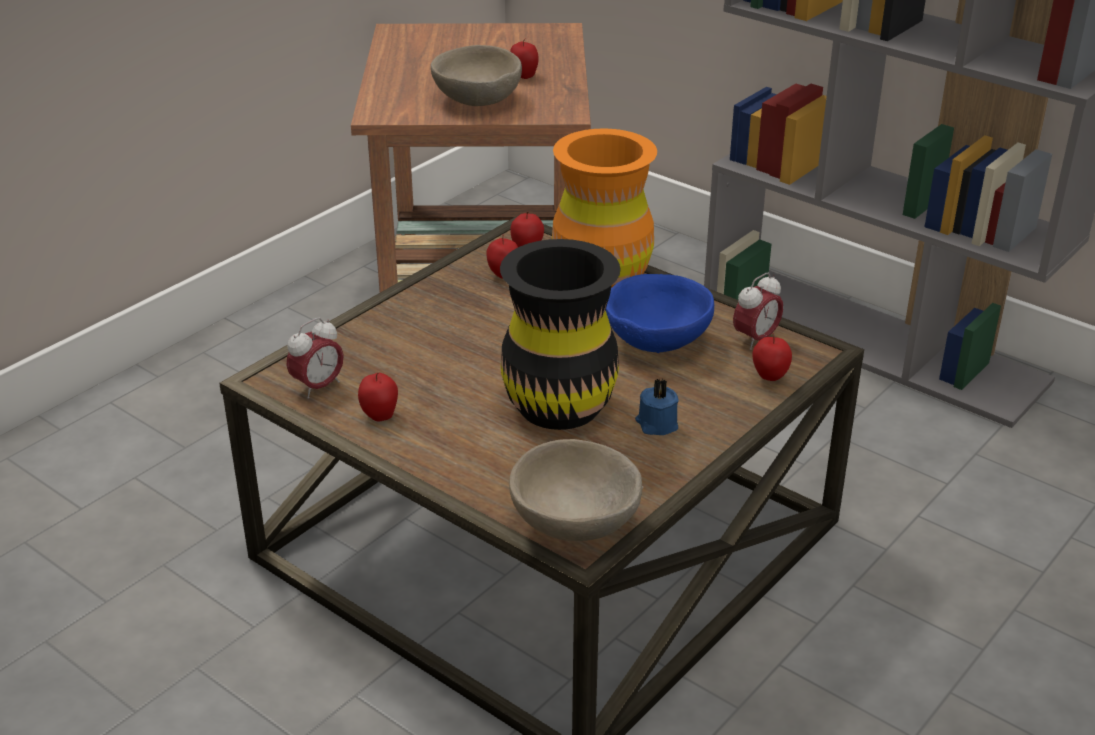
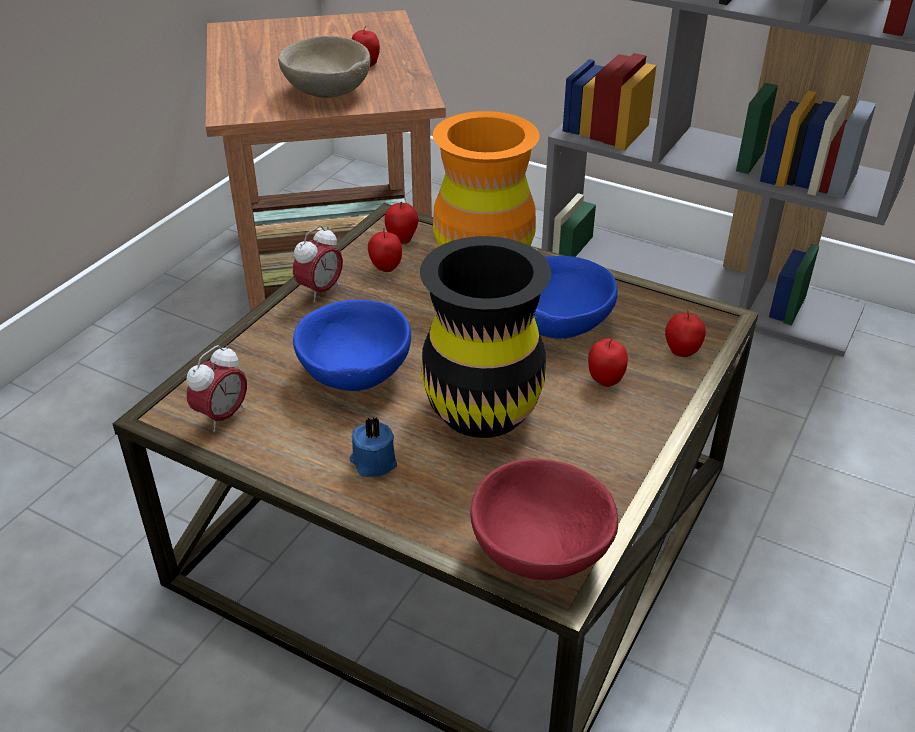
camera: 10 degrees left, 5 degrees up
(379, 416) = (297, 443): apple -> apple (605, 380)
(448, 363) = (354, 372): none -> blue bowl
(574, 523) = (539, 551): beige bowl -> red bowl
(656, 424) = (587, 419): blue candle -> blue candle (373, 462)
(755, 339) = (653, 313): alarm clock -> alarm clock (320, 291)

